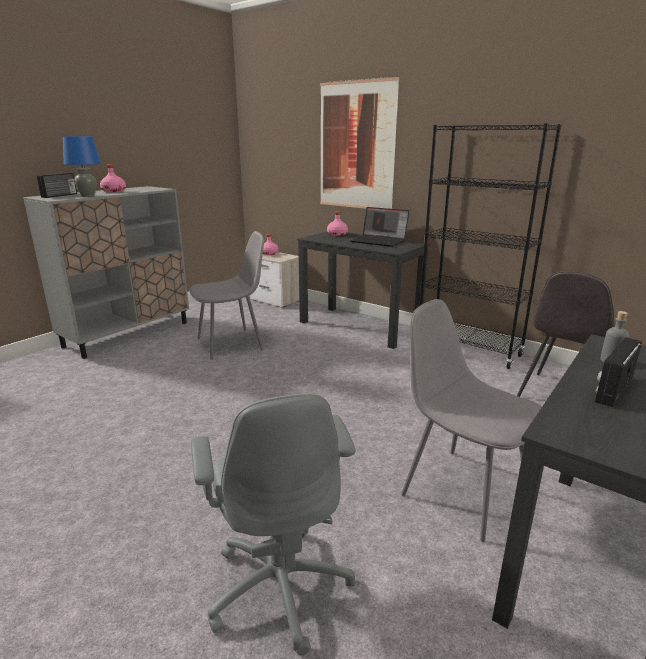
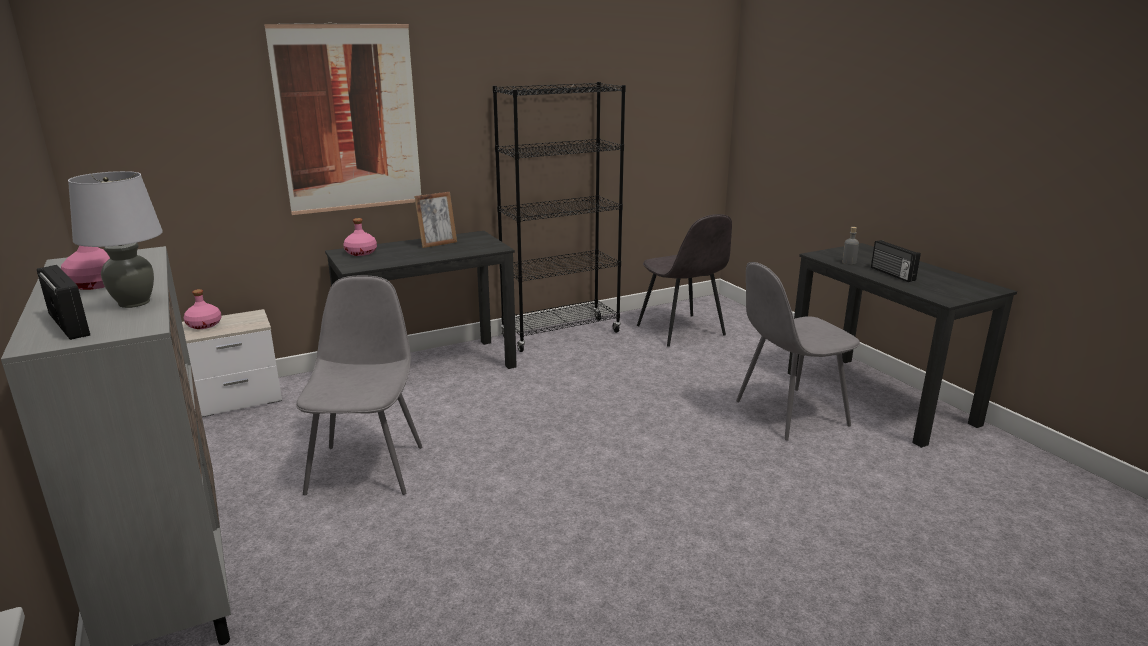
camera: 65 degrees left, 0 degrees up
(88, 195) = (134, 303): blue table lamp -> grey table lamp
(280, 584) = (879, 524): grey office chair -> none
(379, 241) = (437, 244): laptop -> picture frame

